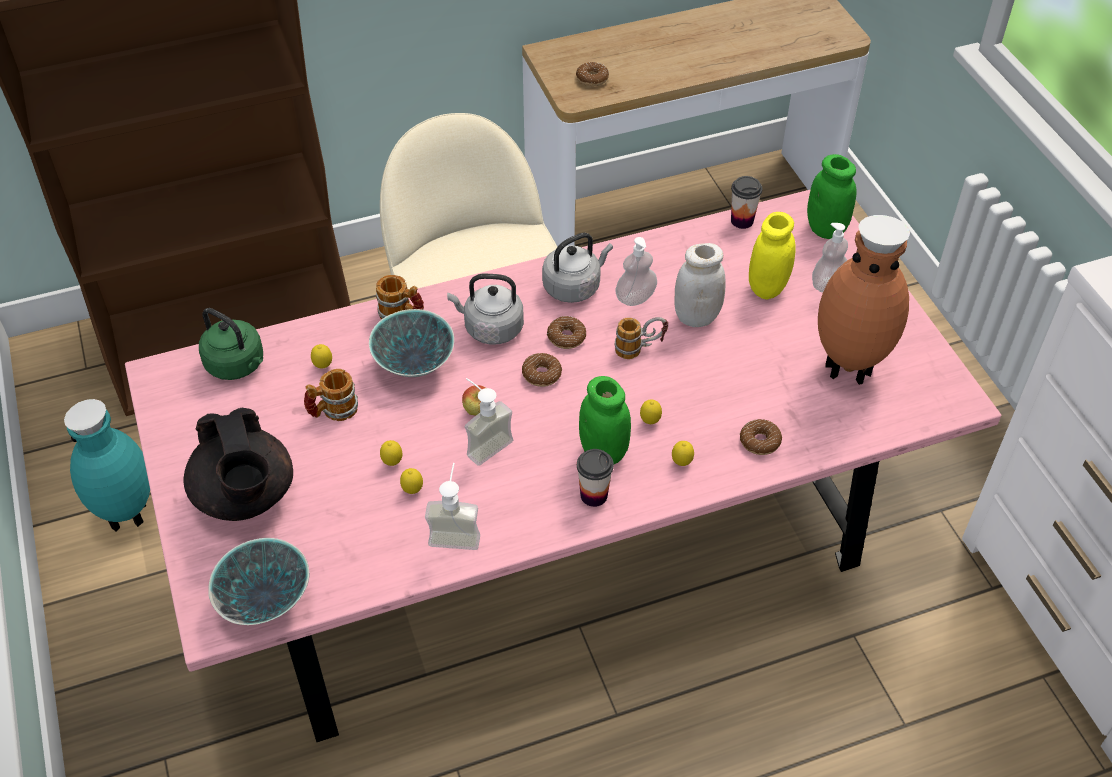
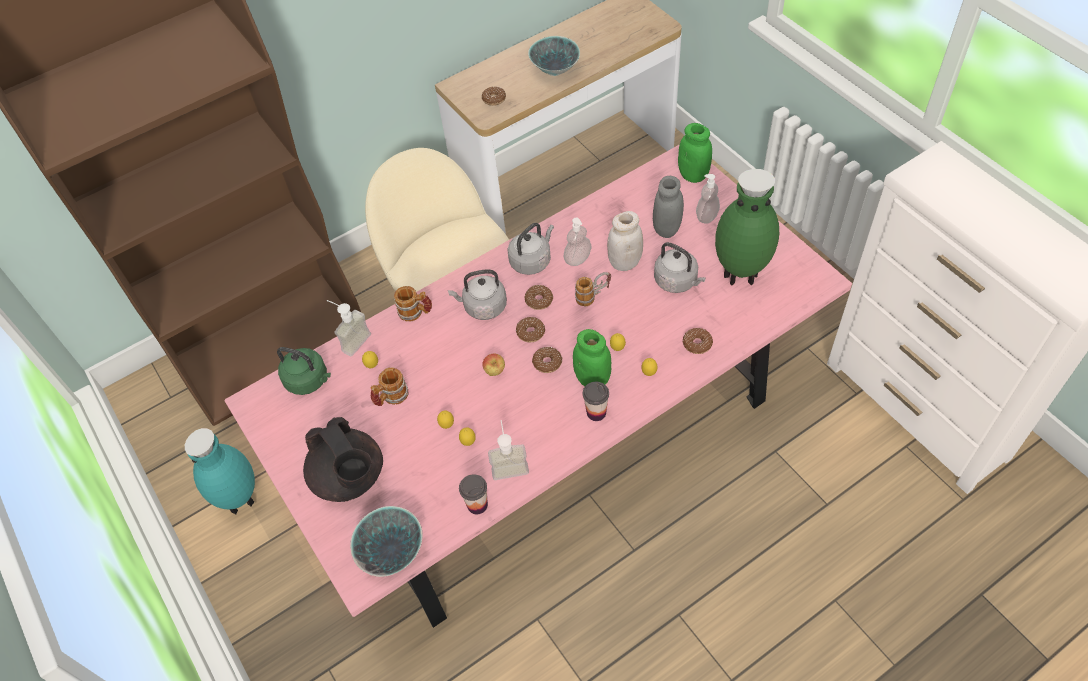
camera: 10 degrees left, 5 degrees up
(414, 365) = (437, 348): bowl -> bowl (555, 70)
(483, 443) = (506, 394): soap dispenser -> soap dispenser (351, 340)
(550, 417) = (547, 362): none -> donut
(742, 221) = (633, 183): cup -> cup (477, 505)
(759, 357) = (677, 281): none -> grey kettle
(767, 288) = (667, 229): yellow jar -> grey jar
(849, 367) = (740, 274): brown vase -> green vase

